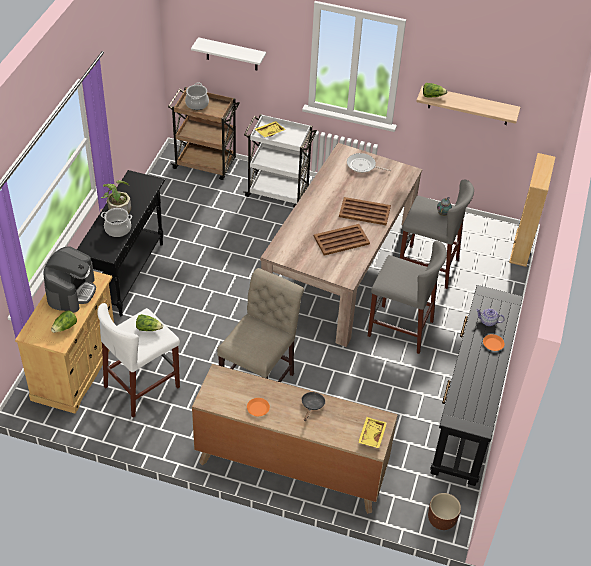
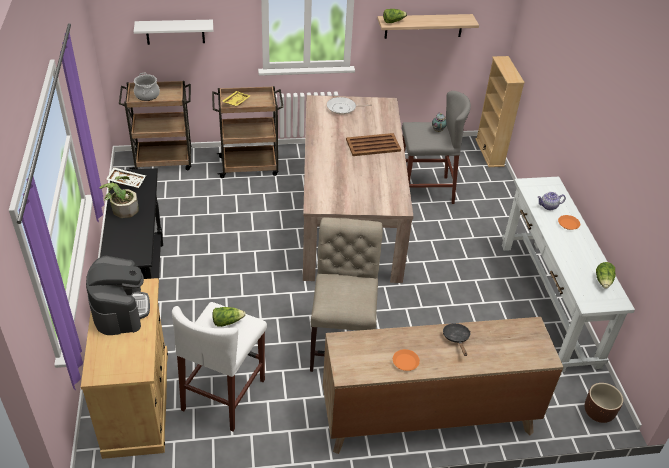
camera: 25 degrees left, 5 degrees down
(65, 327) = (136, 351): lettuce -> lettuce (603, 281)
(117, 229) = (135, 230): cooking pot -> none
(134, 183) = (127, 181): none -> white tray
(278, 192) = (250, 166): white cart -> brown cart
(342, 240) = (370, 175): brown tray -> none
(371, 435) = (533, 346): yellow tray -> none
(400, 328) = (438, 250): grey stool -> none
(469, 411) = (547, 302): black console table -> white console table

